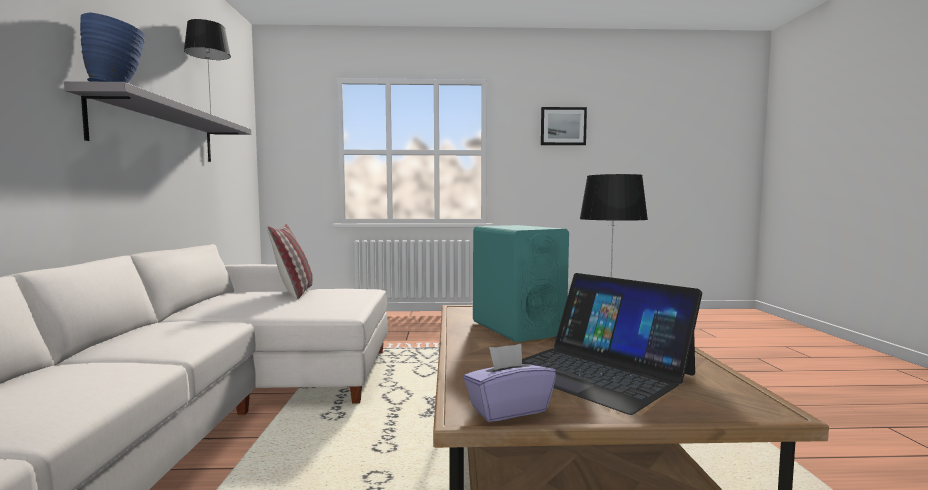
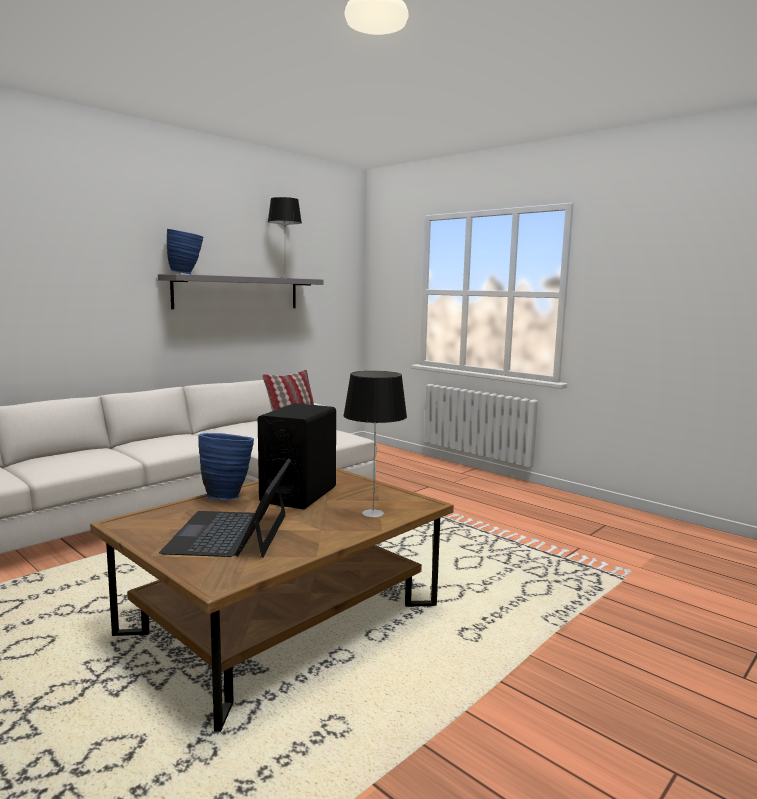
camera: 45 degrees right, 5 degrees up
(470, 348) = (227, 496): none -> blue vase
(508, 409) = (133, 528): purple tissue box -> none
(517, 328) = (298, 495): turquoise speaker -> black speaker
(563, 126) = (670, 260): picture -> none

